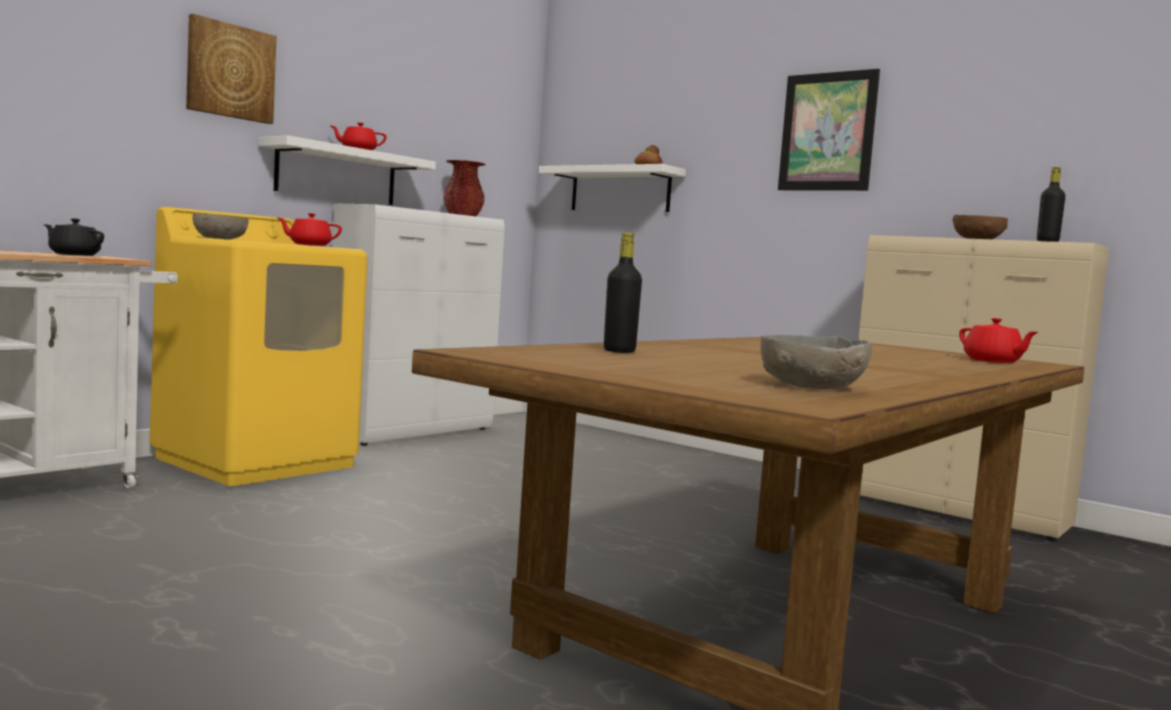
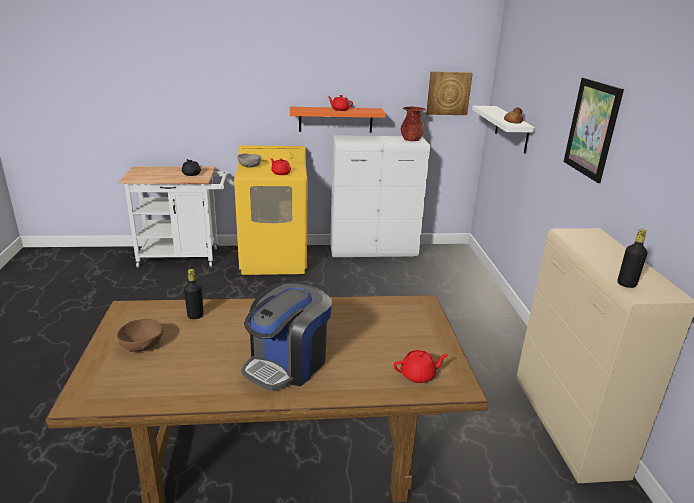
camera: 45 degrees right, 20 degrees up
(230, 71) = (273, 77): picture -> picture (448, 93)
(337, 174) = (335, 119): white shelf -> orange shelf
(811, 386) = (143, 384): grey bowl -> none
(876, 365) = (287, 363): none -> coffee machine
(978, 239) = (603, 259): brown bowl -> brown bowl (142, 345)
(993, 361) = (418, 375): red teapot -> red teapot turned 120 degrees counterclockwise

